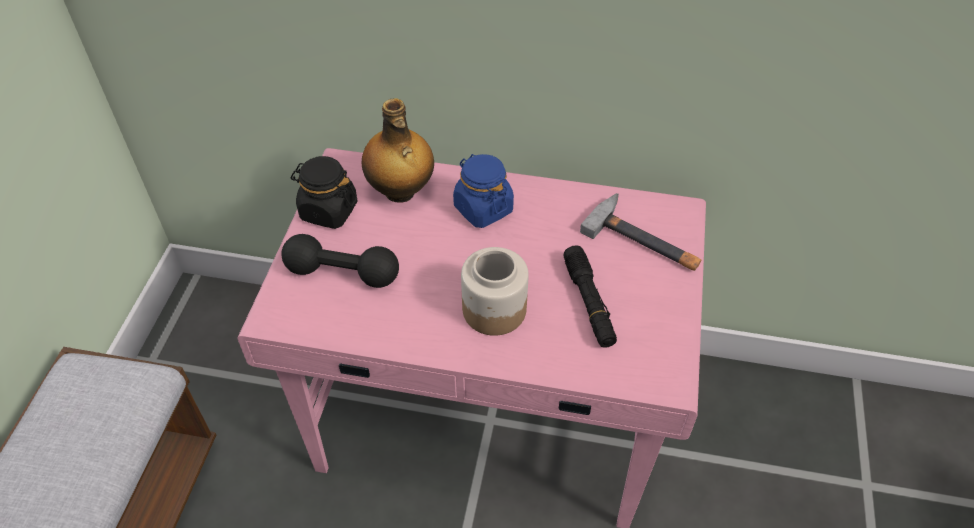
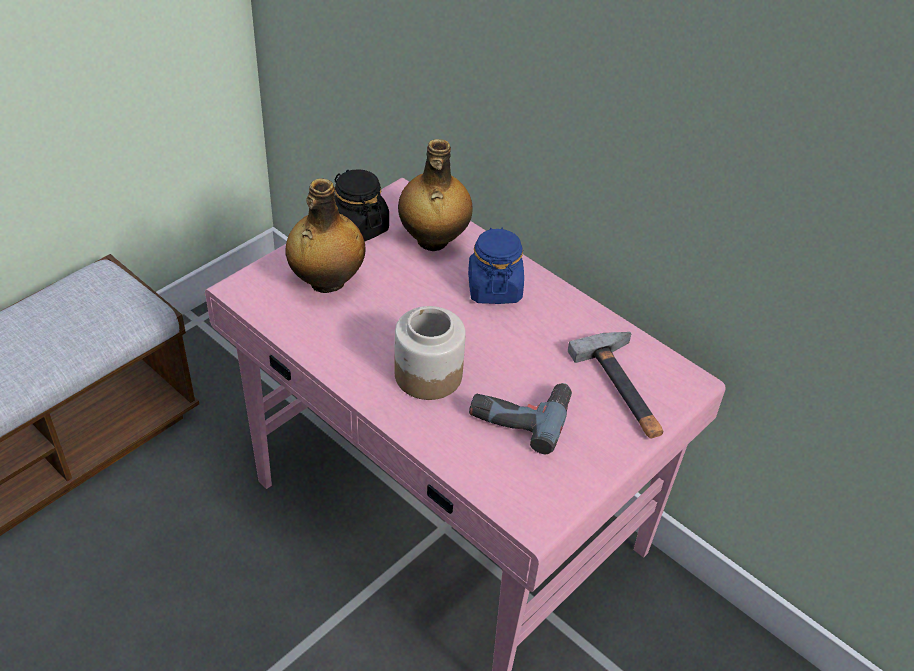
camera: 30 degrees right, 5 degrees down
(342, 273) = (326, 282): black dumbbell -> bottle
(589, 302) = (520, 413): black flashlight -> power drill

